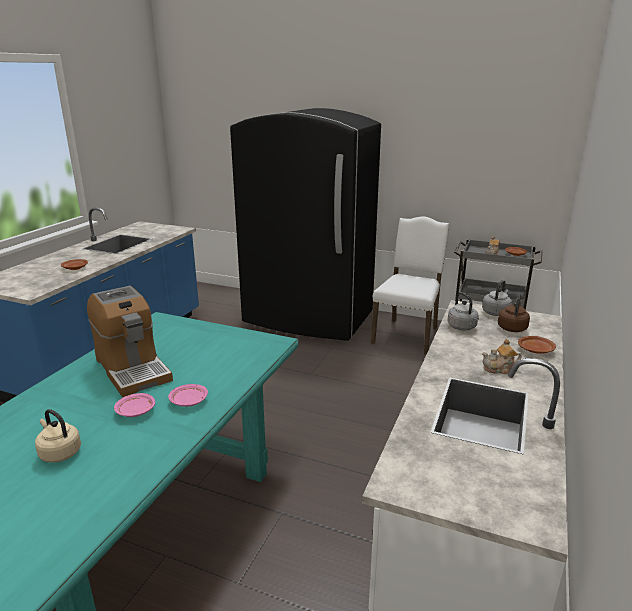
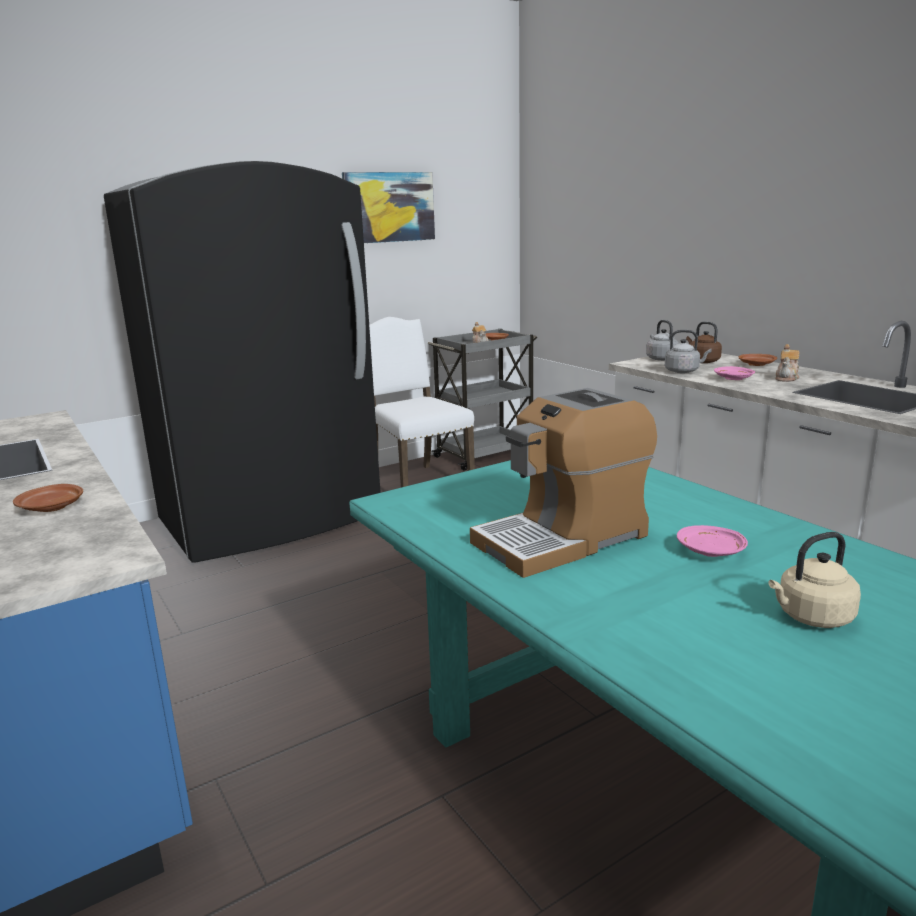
camera: 55 degrees left, 5 degrees down
(132, 369) = (563, 539): coffee machine -> coffee machine turned 150 degrees clockwise
(188, 401) = (706, 517): pink plate -> pink plate (733, 379)
(448, 137) = (389, 207): none -> picture

